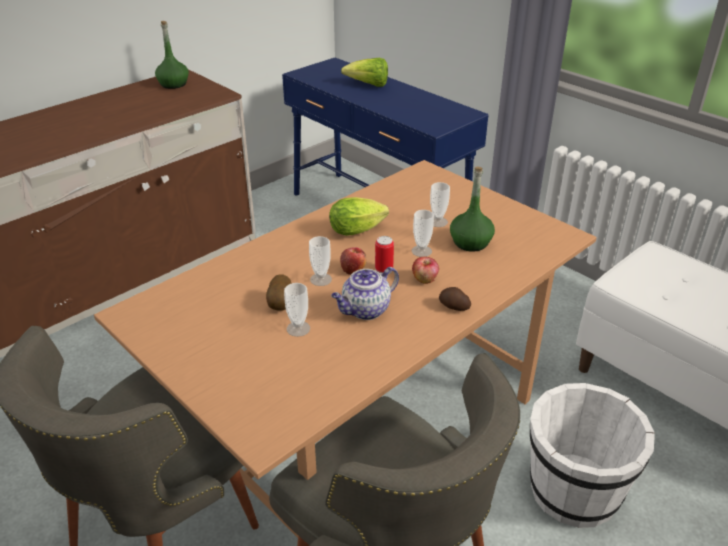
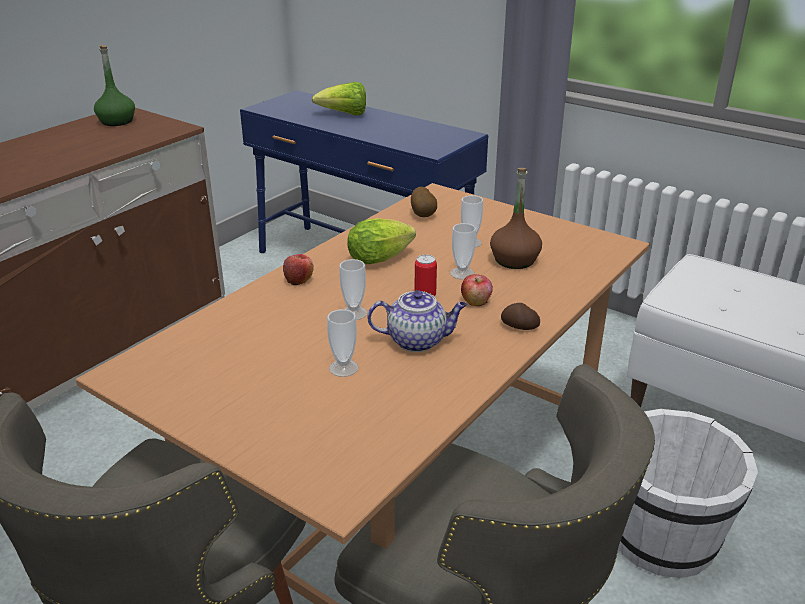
camera: 10 degrees left, 5 degrees down
(282, 305) = (315, 345): potato -> potato (424, 215)
(353, 269) = (389, 299): apple -> apple (299, 280)
(365, 310) = (418, 340): teapot -> teapot turned 135 degrees counterclockwise
(470, 242) = (514, 260): green bottle -> brown bottle

